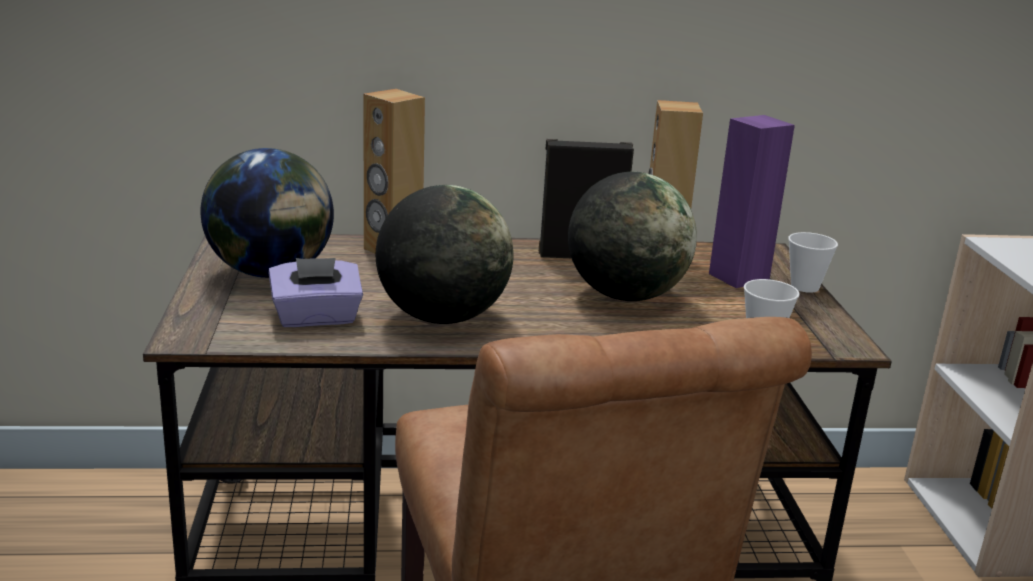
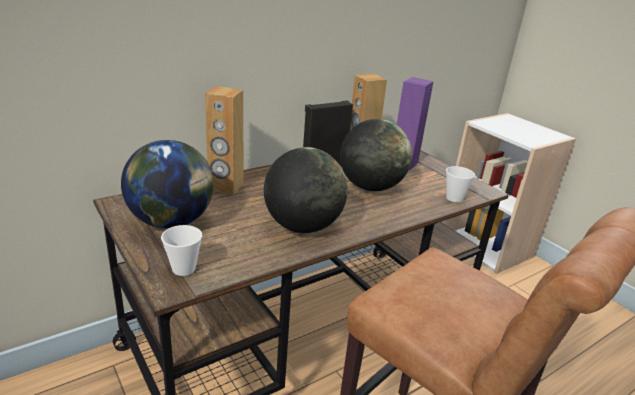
camera: 30 degrees left, 5 degrees up
(316, 318) = (235, 248): purple tissue box -> none
(804, 287) = (434, 162): cup -> cup (183, 269)

